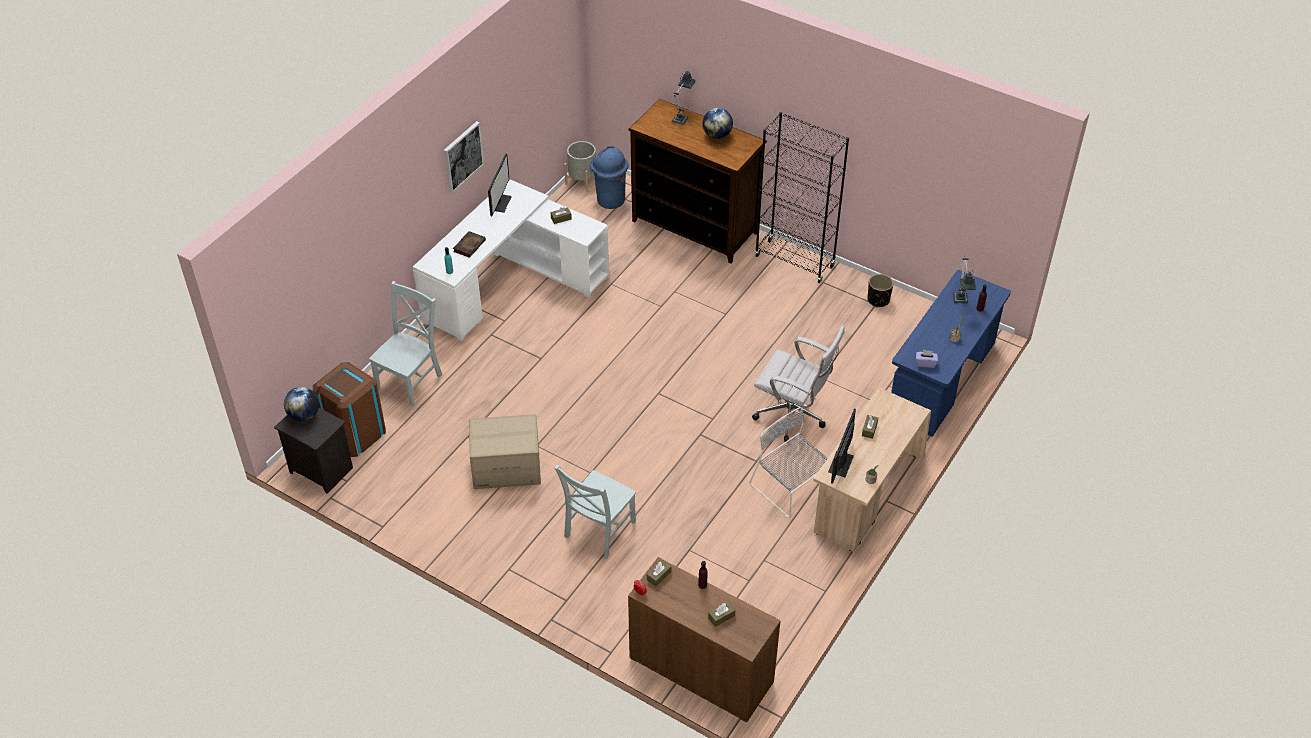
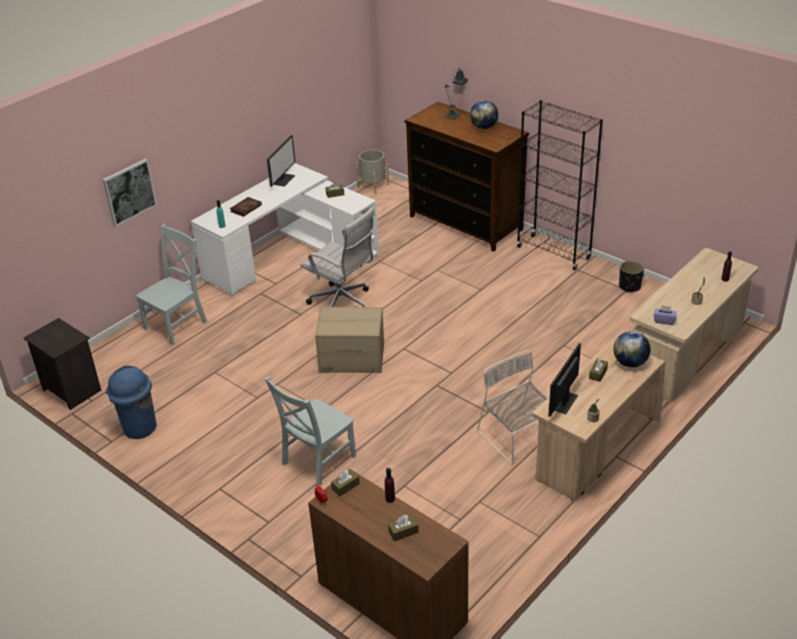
camera: 10 degrees right, 10 degrees down
(304, 415) = (54, 330): globe -> globe (630, 363)
(355, 433) = (113, 362): brown trash can -> none
(462, 156) = (246, 126): picture -> picture (129, 192)
(506, 467) = (243, 399): cardboard box -> cardboard box (352, 357)
(610, 200) = (394, 200): blue trash can -> blue trash can (139, 428)
(793, 416) = (531, 376): white office chair -> white office chair (343, 304)
(941, 381) = (685, 356): blue desk -> beige desk
(960, 301) = (705, 272): table lamp -> none

